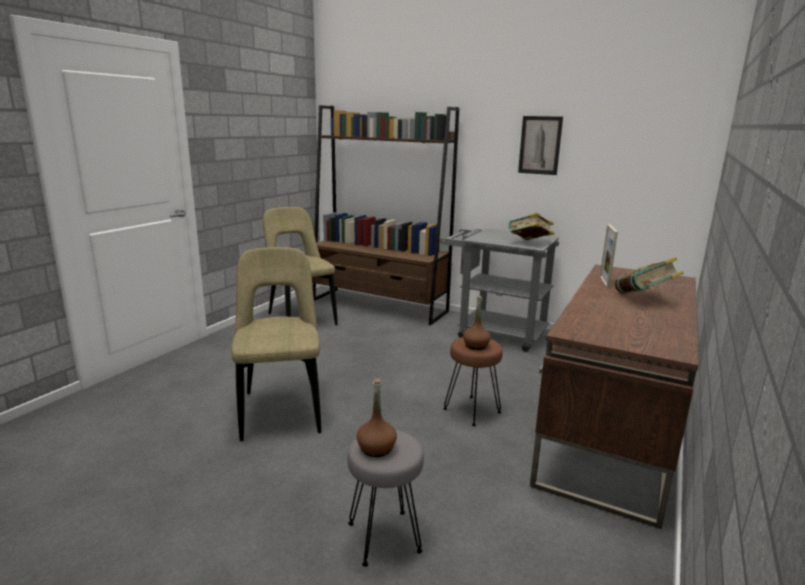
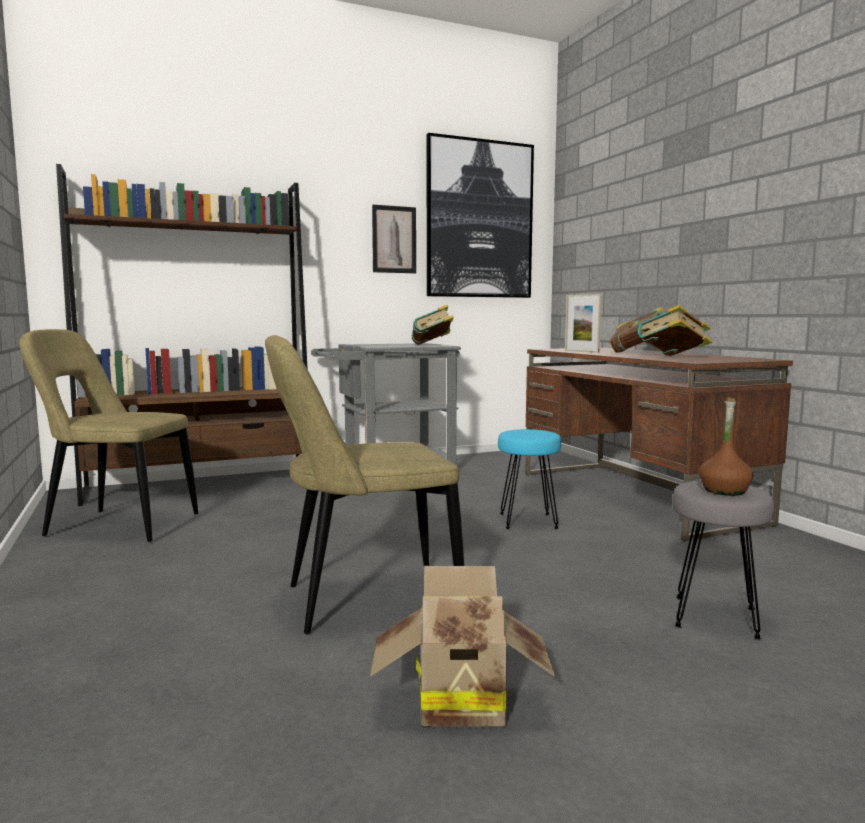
camera: 50 degrees left, 10 degrees down
(195, 477) = (458, 700): none -> cardboard box
(281, 409) = (364, 600): beige chair -> beige chair turned 45 degrees counterclockwise
(471, 410) = (527, 521): brown stool -> turquoise stool
(476, 346) = (534, 433): brown bottle -> none
(608, 317) = (673, 357): none -> book
(631, 125) = (479, 219): none -> picture

